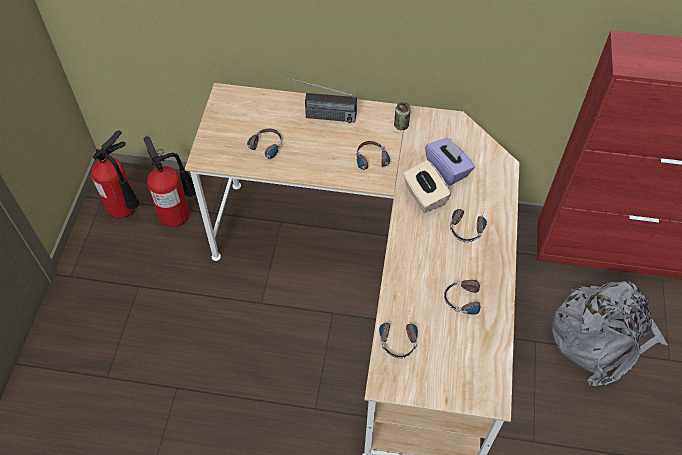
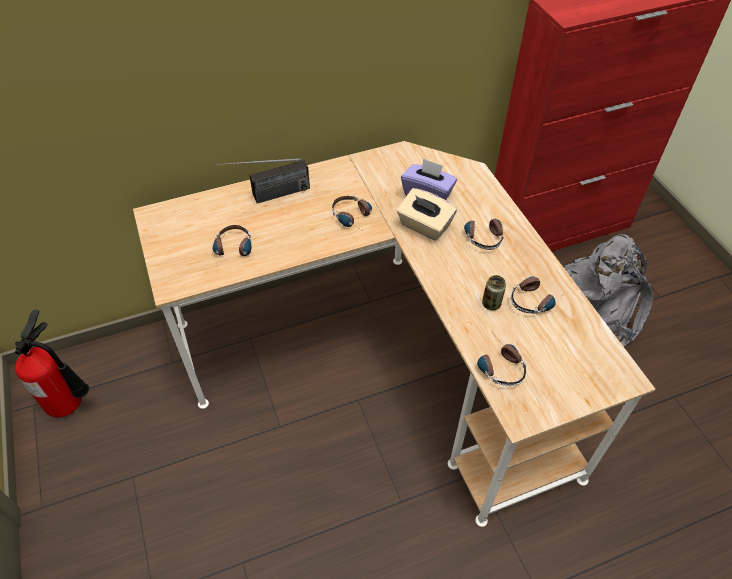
camera: 30 degrees left, 5 degrees down
(178, 213) = (135, 380): fire extinguisher -> none
(401, 125) = (356, 174): can -> can (491, 304)

